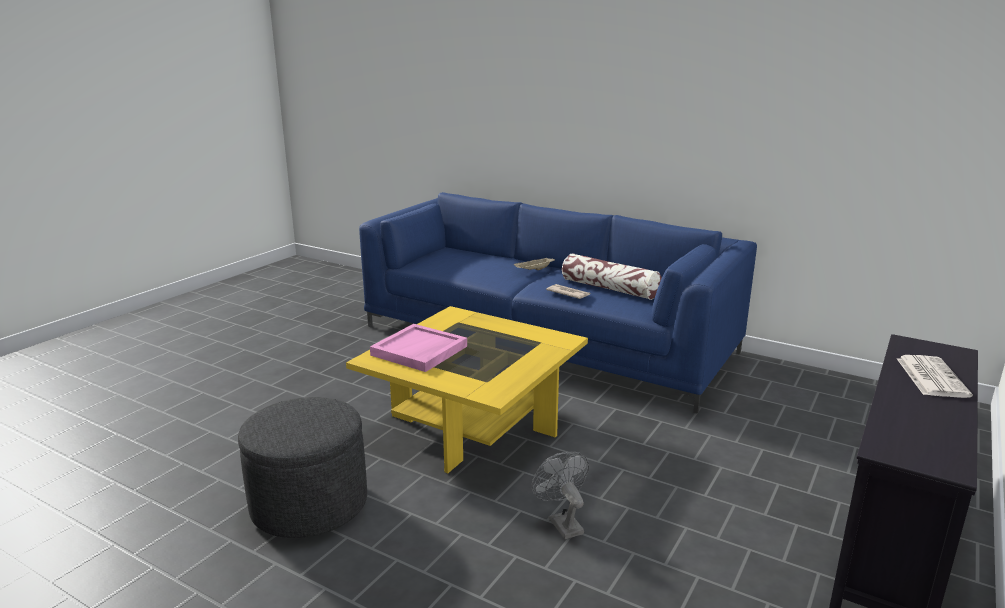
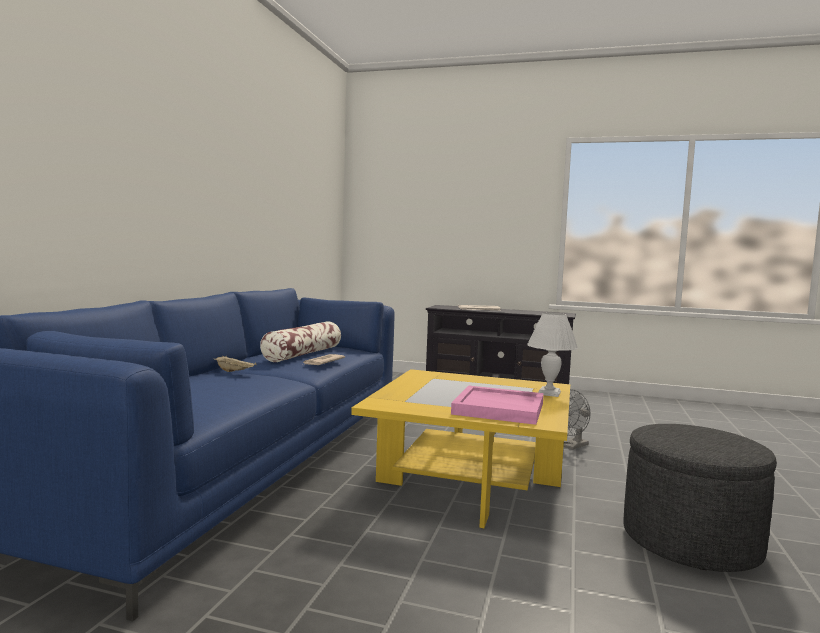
camera: 105 degrees left, 15 degrees down
(460, 384) = (550, 393): none -> white table lamp

